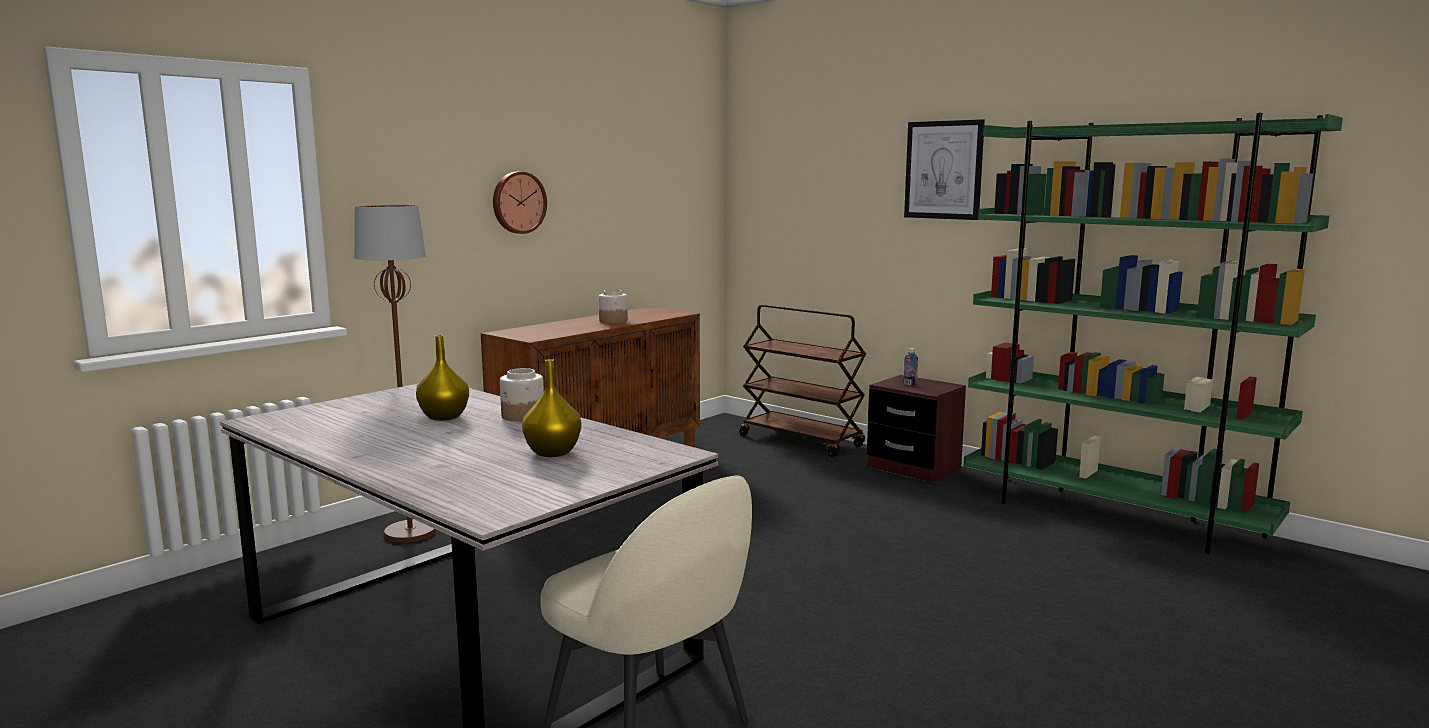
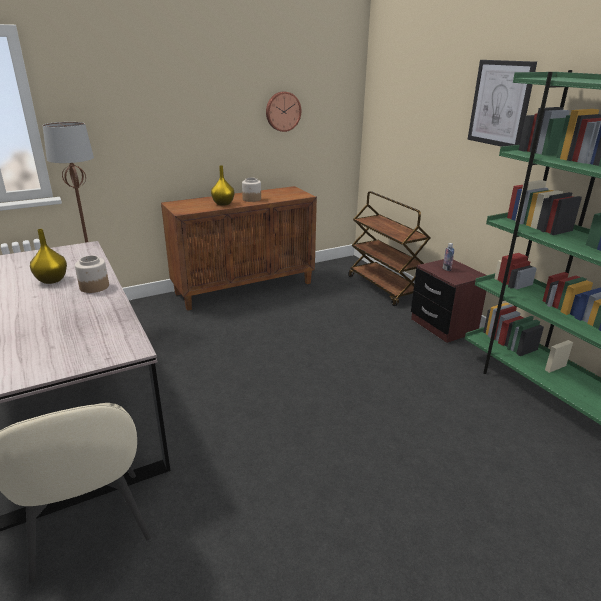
camera: 20 degrees right, 15 degrees up
(518, 202) = (187, 115): wall clock -> wall clock (282, 111)
(553, 452) = (61, 331): yellow vase -> yellow vase (223, 203)

